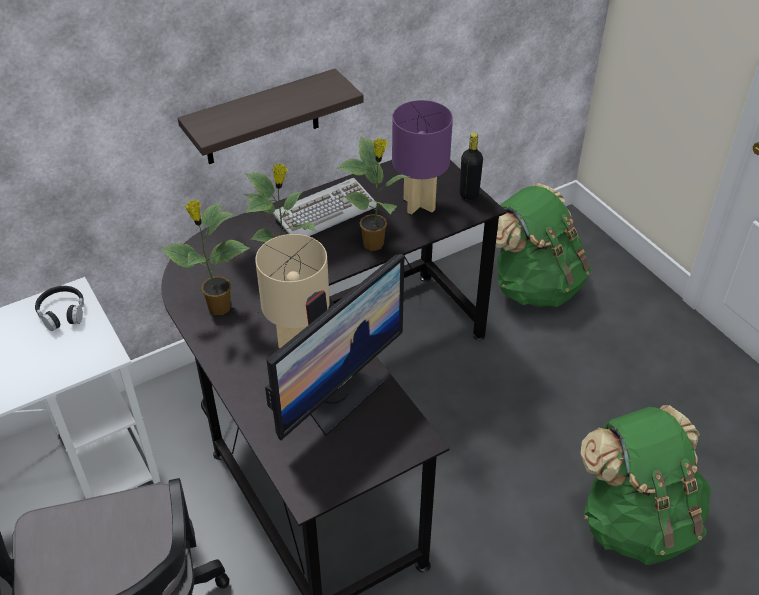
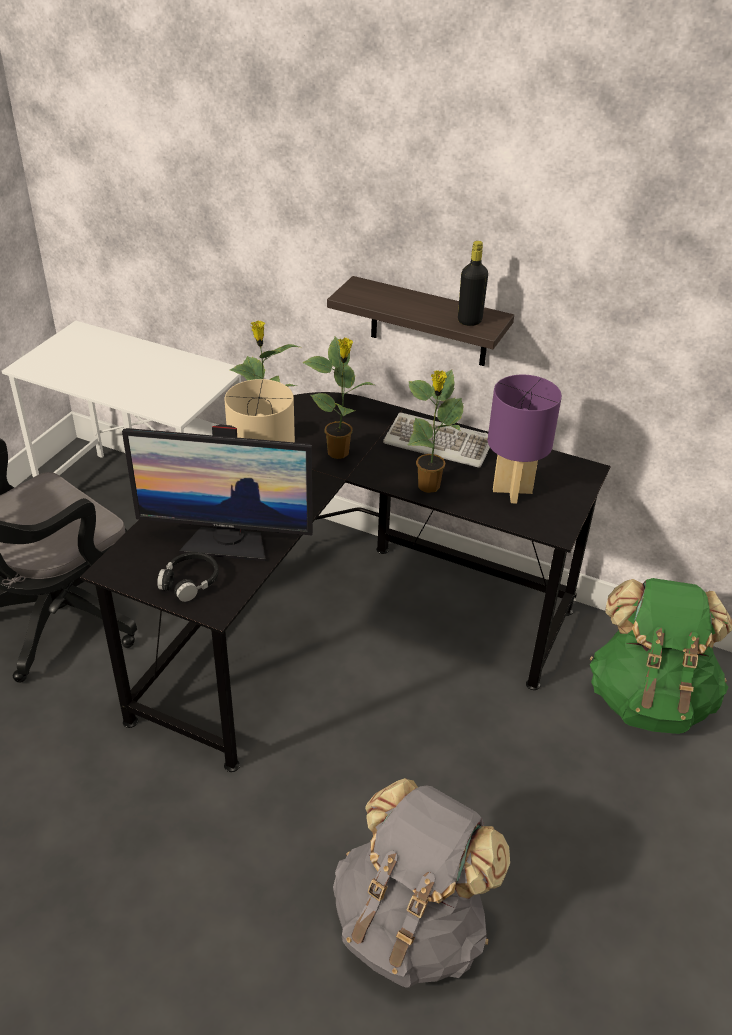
camera: 55 degrees right, 5 degrees down
(62, 312) = (200, 376): black headphones -> black headphones (190, 581)
(469, 194) = (565, 516): black bottle -> black bottle (469, 321)
(636, 521) = (411, 925): green backpack -> grey backpack

